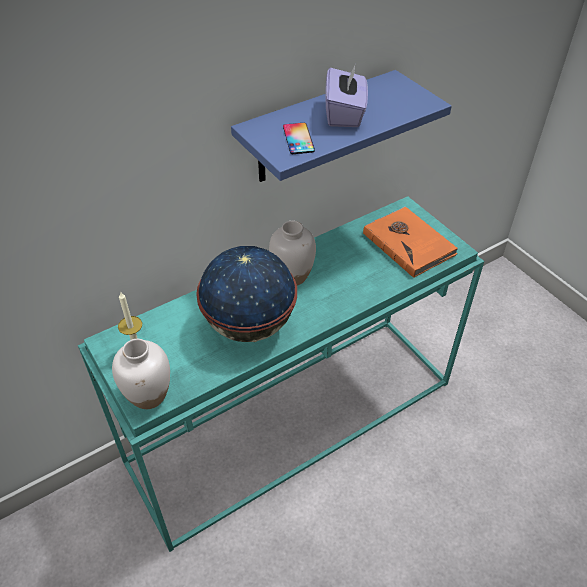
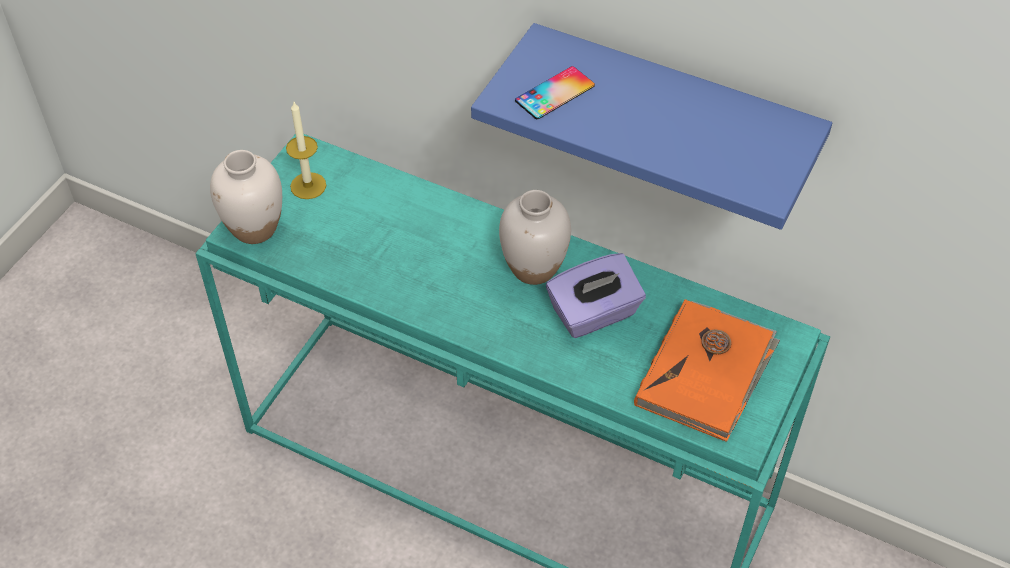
camera: 60 degrees right, 5 degrees up
(249, 325) = (417, 264): globe -> none
(345, 114) = (653, 114): purple tissue box -> purple tissue box (594, 314)

